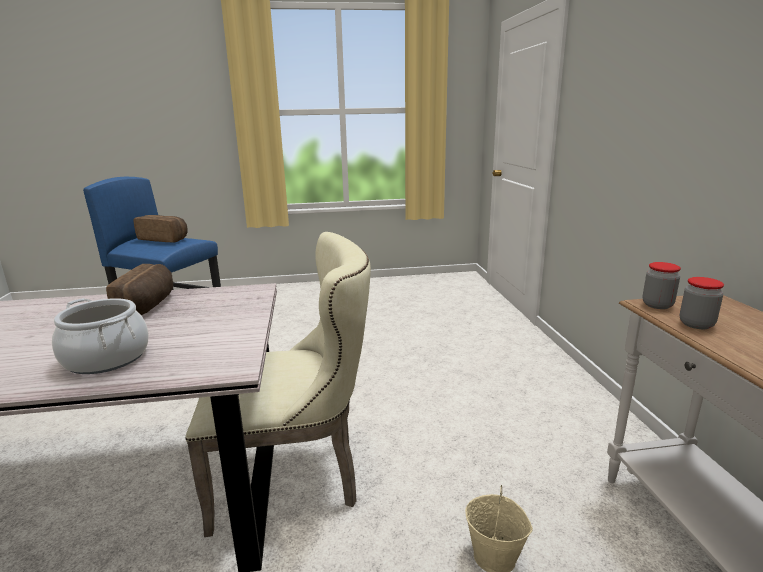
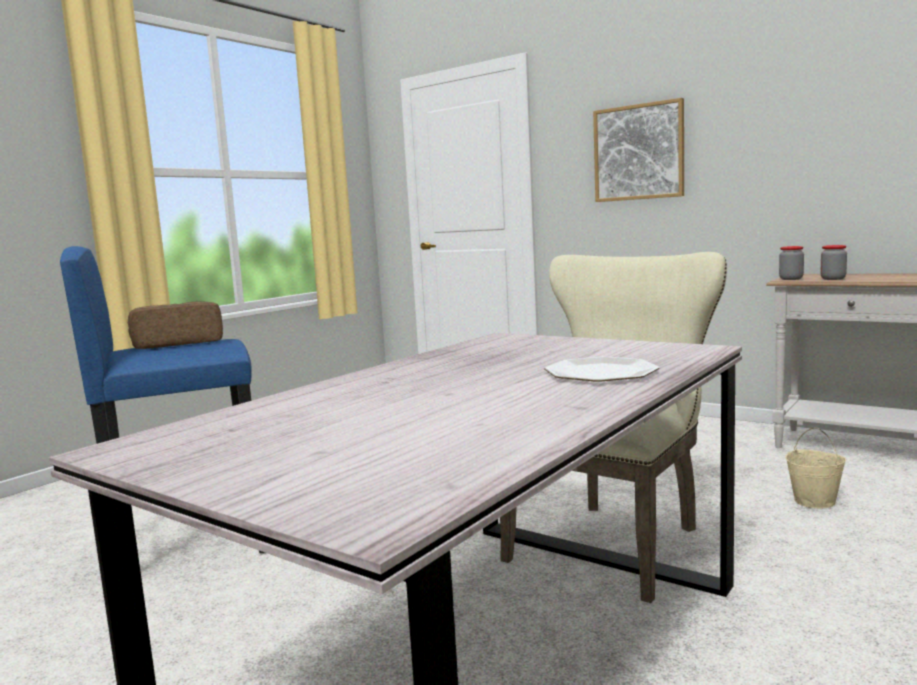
camera: 45 degrees left, 10 degrees down
(106, 358) = (600, 372): cooking pot -> plate
(149, 305) = (455, 360): bread -> none
(625, 107) = (638, 152): none -> picture

